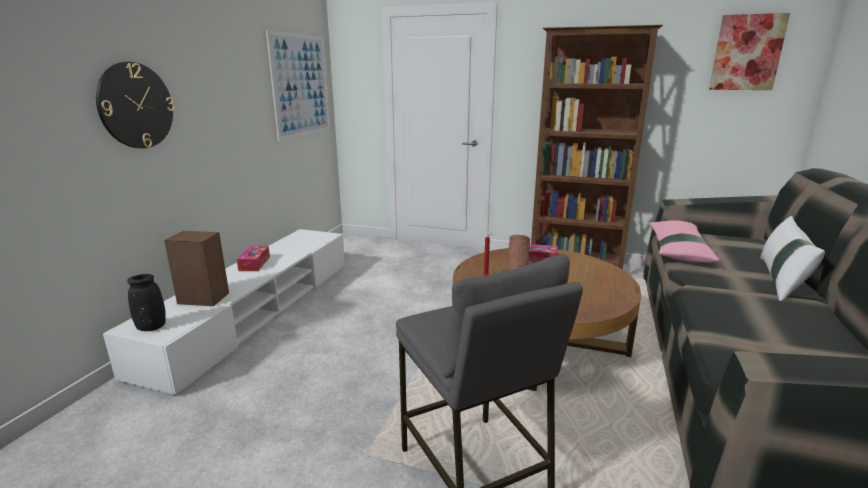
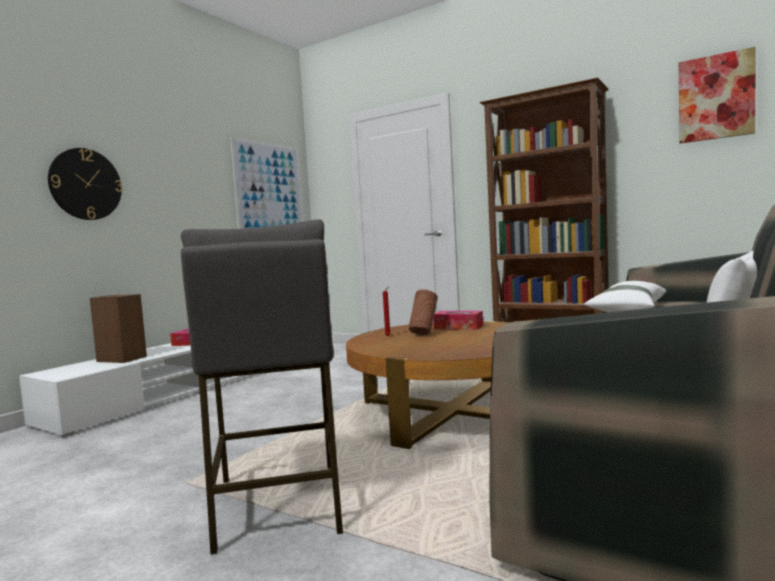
camera: 15 degrees right, 15 degrees down
(152, 327) = (59, 372): black vase -> none
(678, 250) = (627, 310): pink pillow -> white pillow

